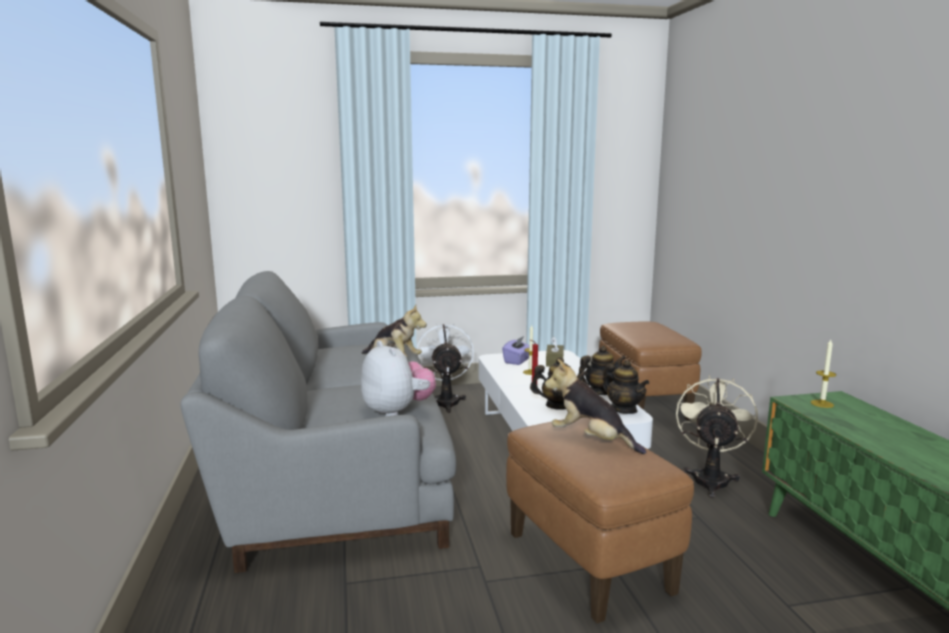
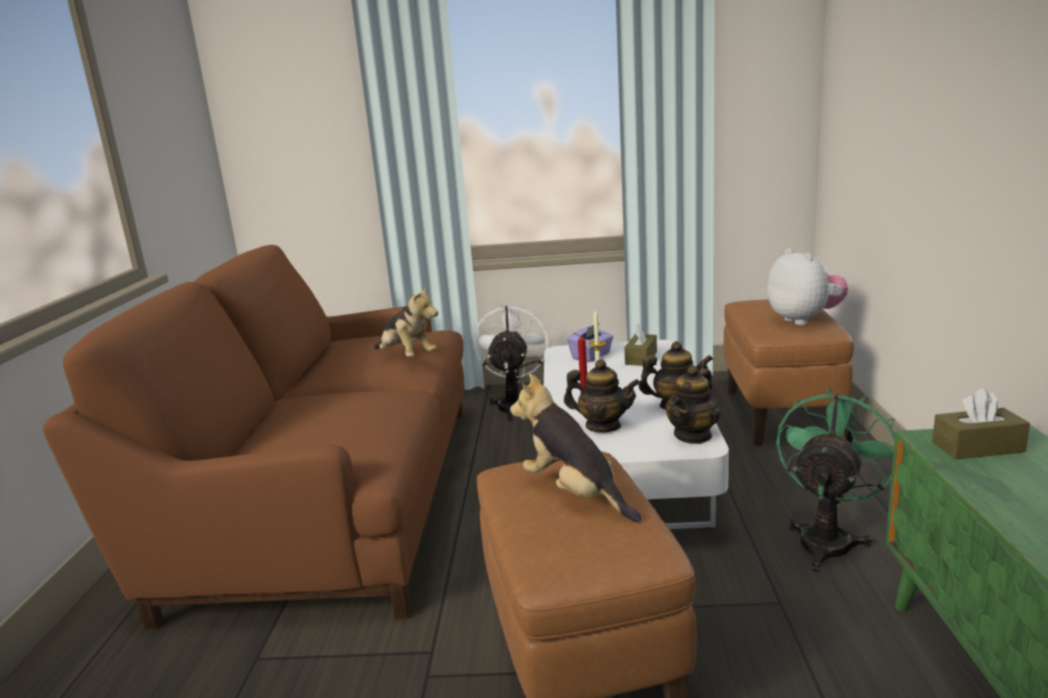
camera: 15 degrees right, 5 degrees up
(335, 471) = (332, 496): grey sofa -> brown sofa
(397, 412) = (351, 436): plush toy -> plush toy (804, 320)
(624, 410) = (693, 435): teapot -> teapot turned 60 degrees clockwise
(710, 478) = (828, 539): beige fan -> green fan
(822, 404) = (977, 447): candle -> brown tissue box

